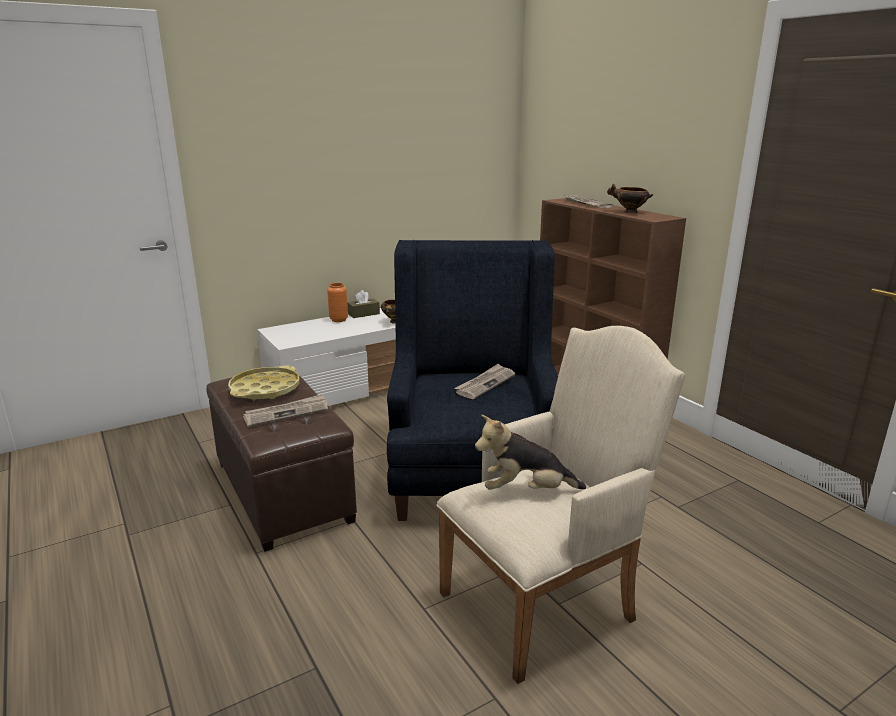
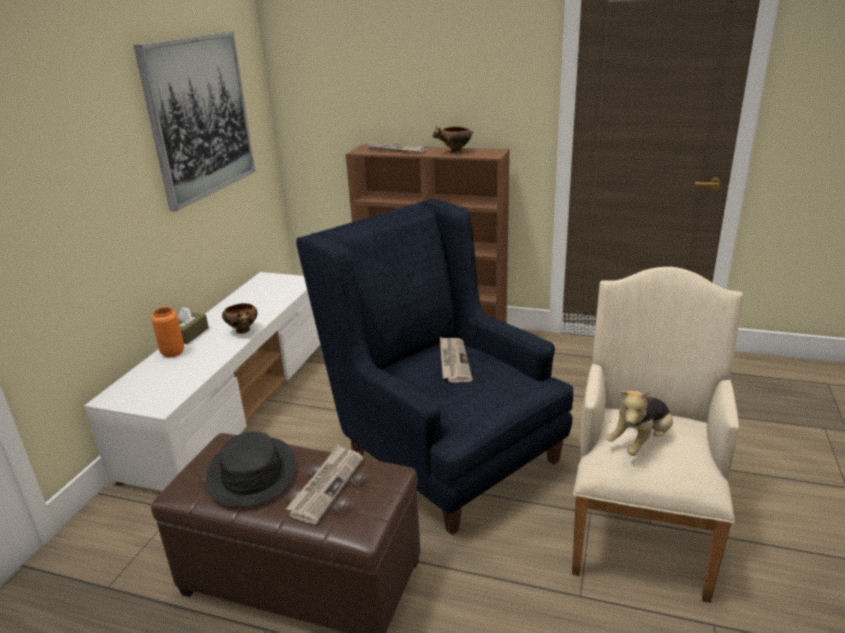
camera: 40 degrees left, 5 degrees up
(265, 389) = (251, 473): yellow tray -> black hat
(427, 149) = (199, 117): none -> picture

